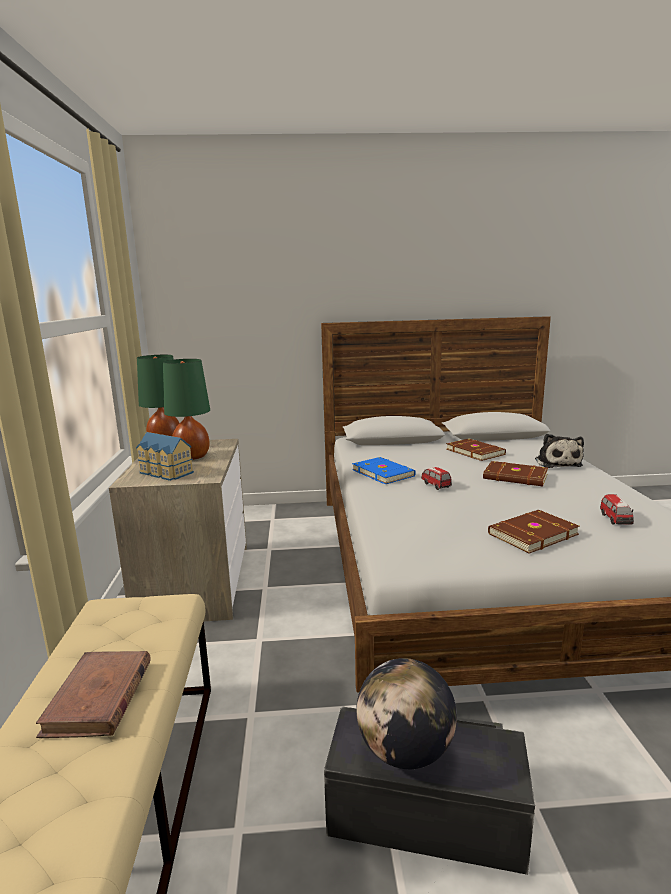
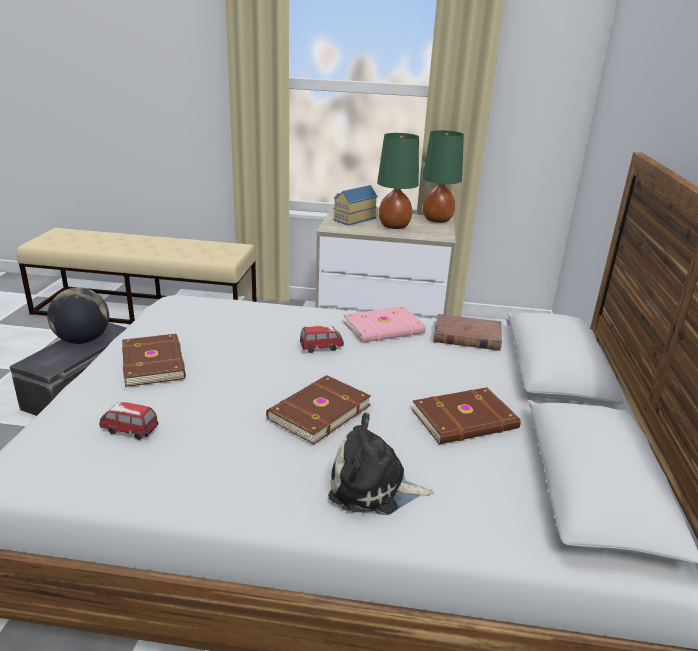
camera: 100 degrees right, 10 degrees up
(99, 698) = (158, 247): brown book -> brown book (466, 336)
(383, 473) = (384, 328): blue book -> pink book

